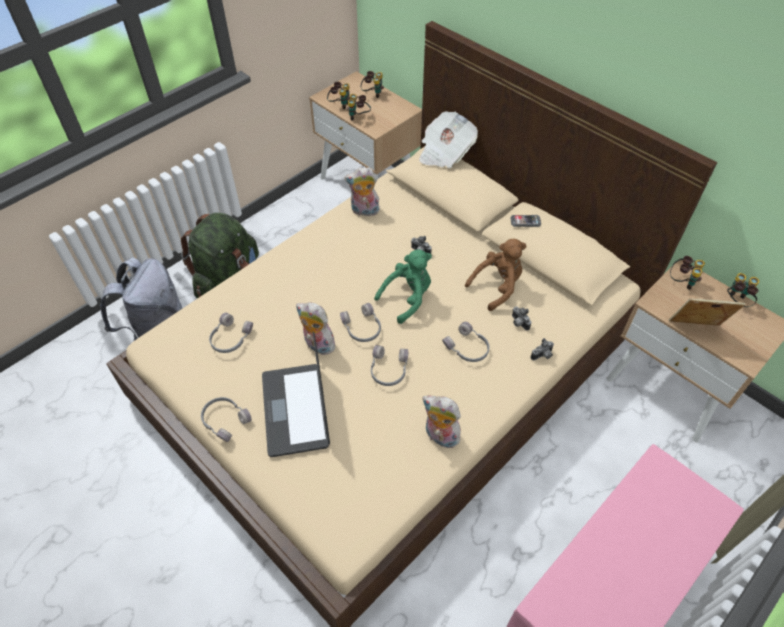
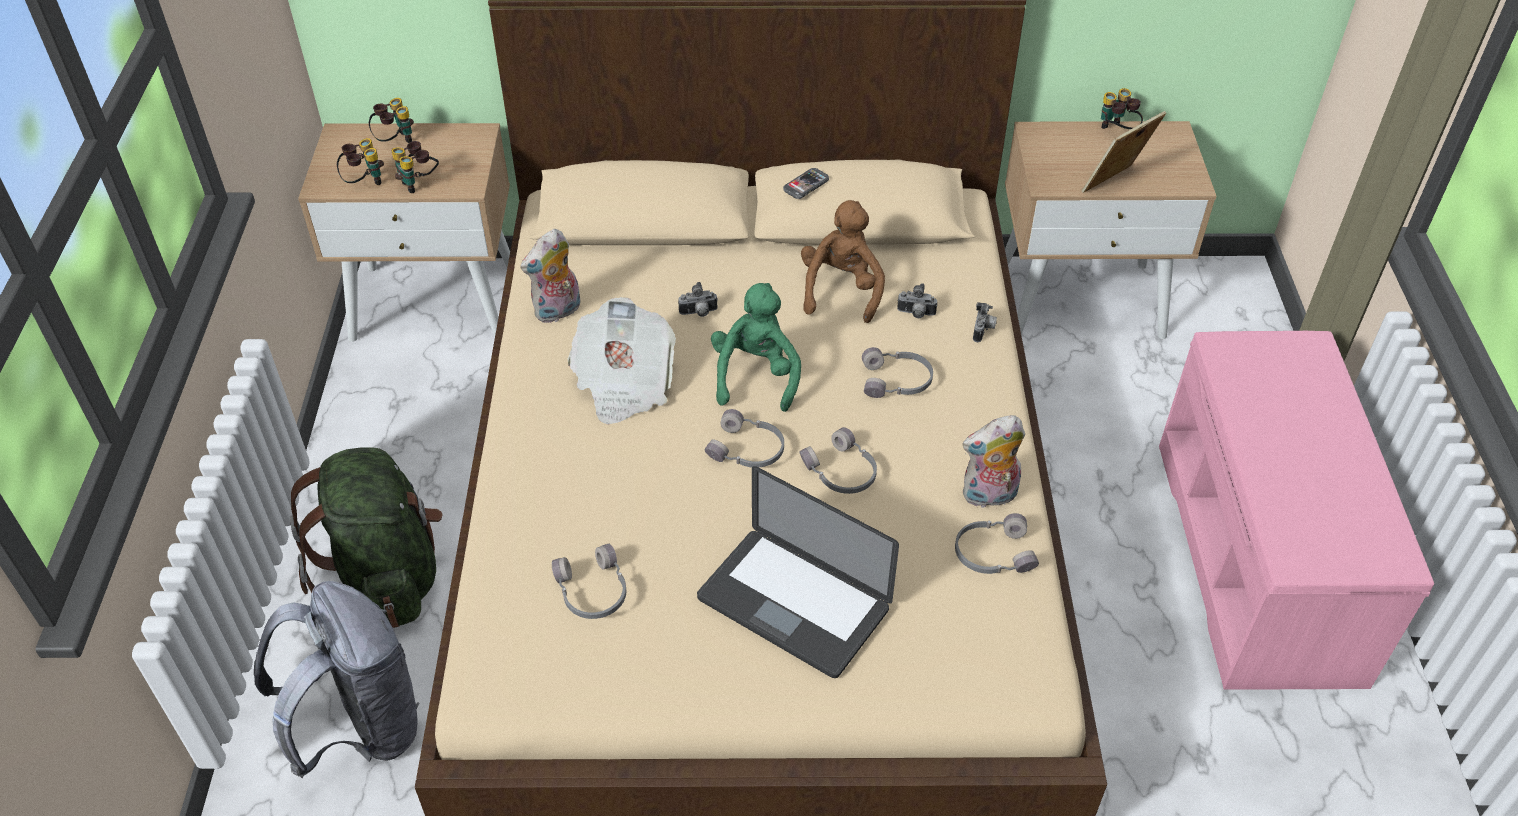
camera: 45 degrees left, 5 degrees down
(225, 420) = (721, 689): grey headphones -> grey headphones (992, 553)
(317, 345) = (718, 512): plush toy -> none
(445, 152) = (600, 162): newspaper -> newspaper (623, 383)
(681, 282) = (1046, 145): binoculars -> none

